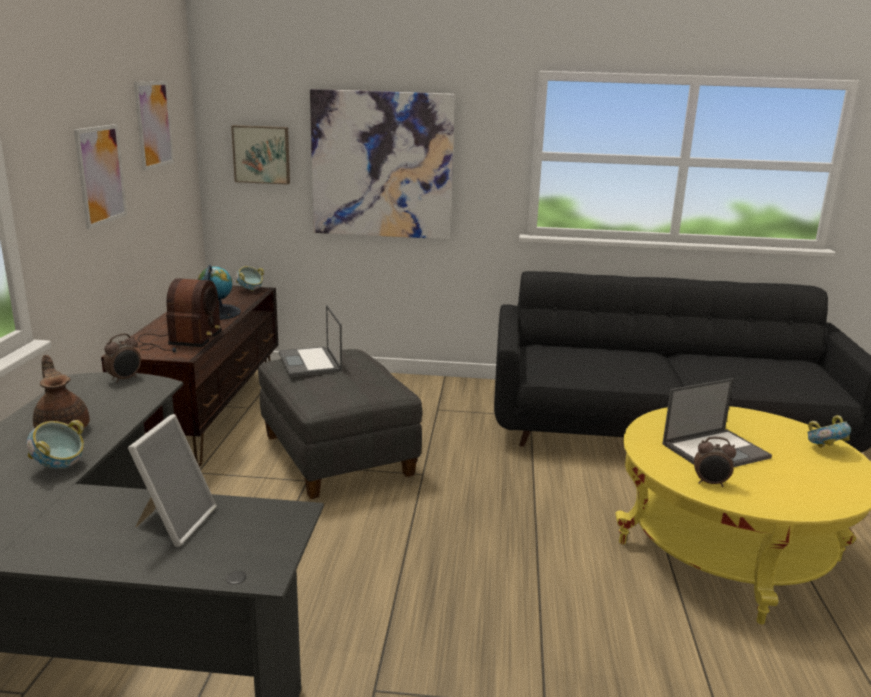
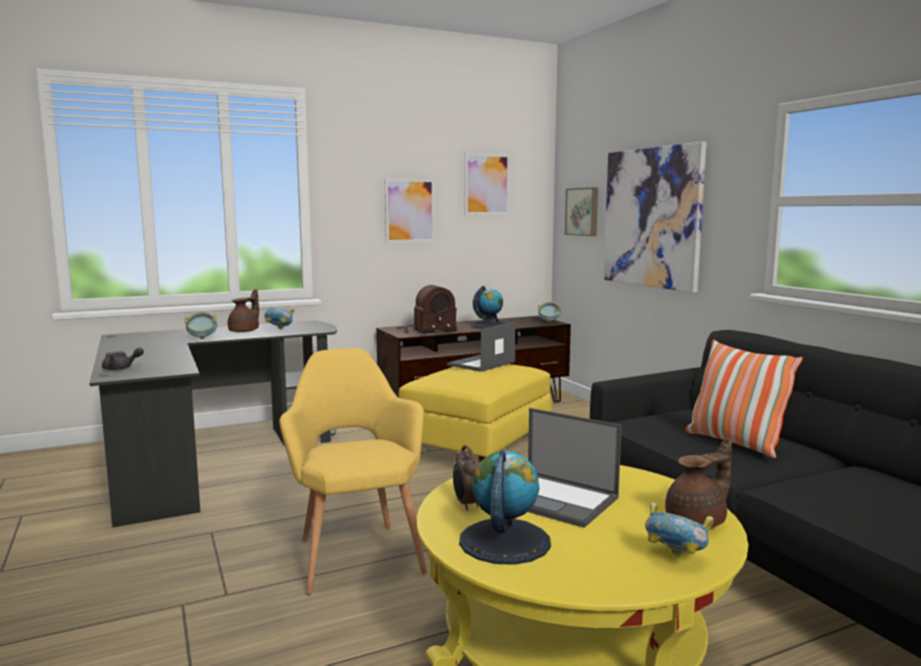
camera: 60 degrees right, 10 degrees down
(99, 406) = (279, 329): none -> bowl
(125, 379) = (322, 325): alarm clock -> none
(175, 523) = (156, 359): picture frame -> none
(215, 558) = (121, 368): none -> grey teapot
(338, 457) = (477, 449): grey ottoman -> yellow ottoman
(513, 598) = (356, 552): none -> yellow armchair
(625, 364) = (735, 443): none -> pillow
(772, 424) = (698, 521): none -> brown teapot
(785, 490) = (504, 541): none -> globe

